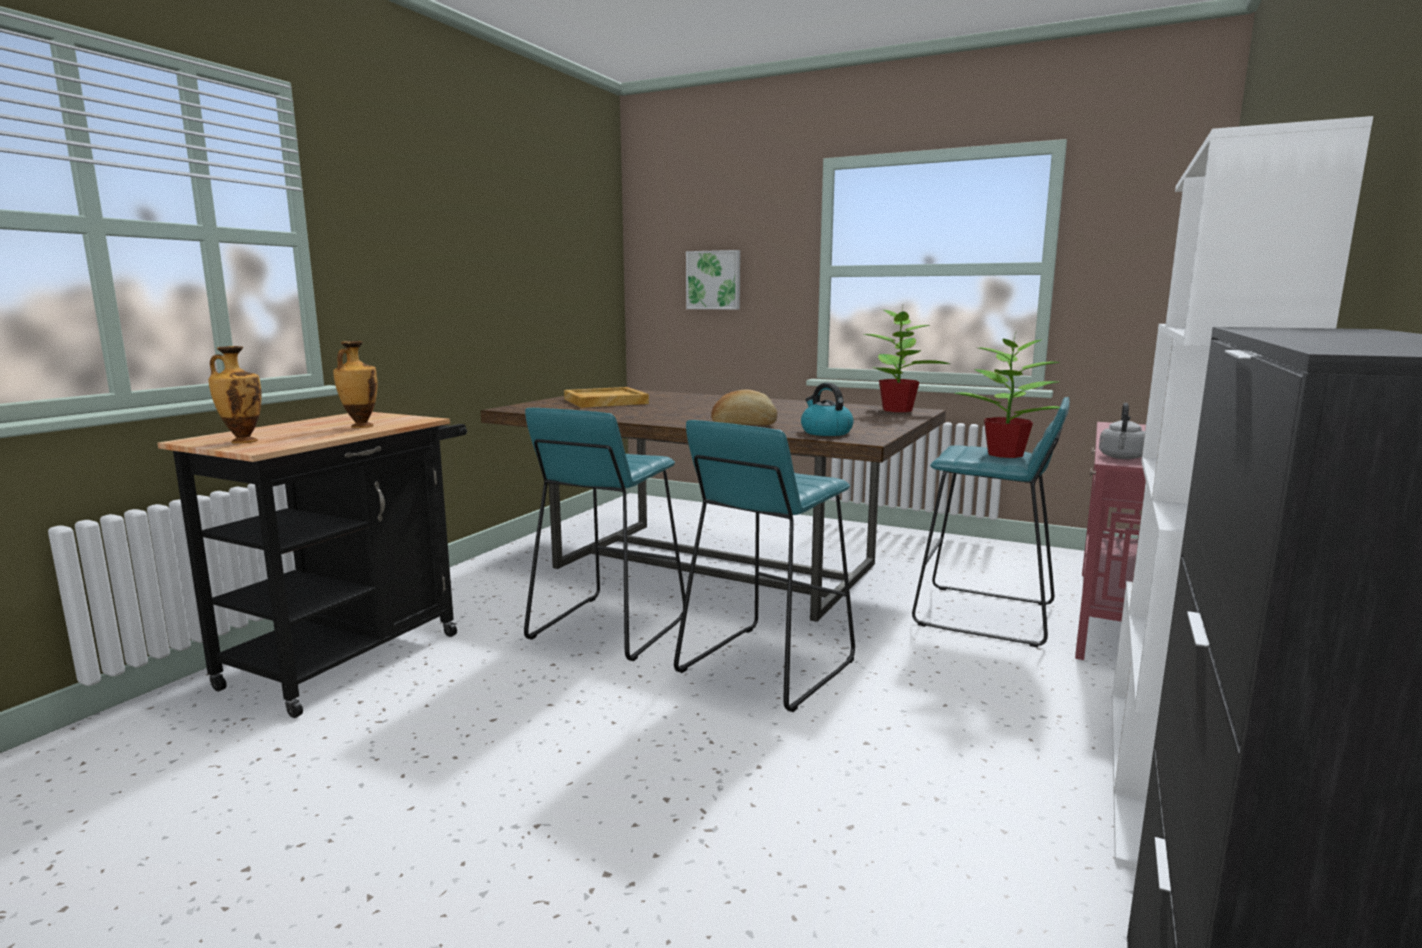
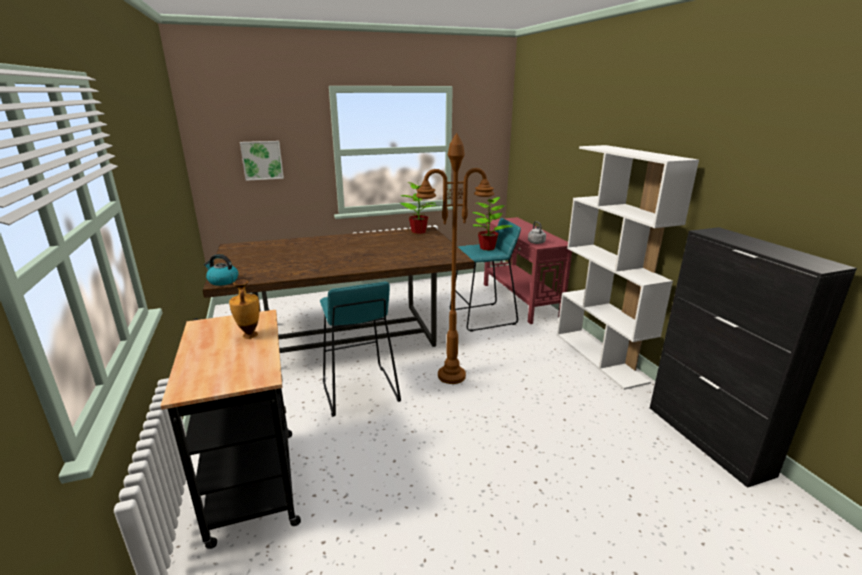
camera: 45 degrees left, 10 degrees up
(242, 441) = (225, 377): vase -> none
(605, 401) = (260, 259): beige tray -> none
(744, 424) = (387, 261): bread -> none
(765, 666) = (451, 376): turquoise stool -> brown floor lamp
(825, 432) = (433, 257): kettle -> kettle (223, 281)

